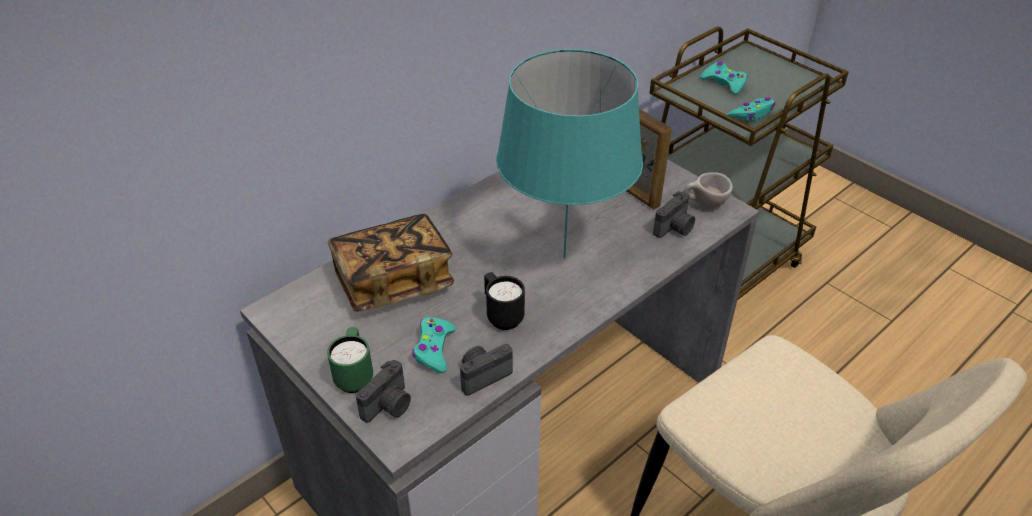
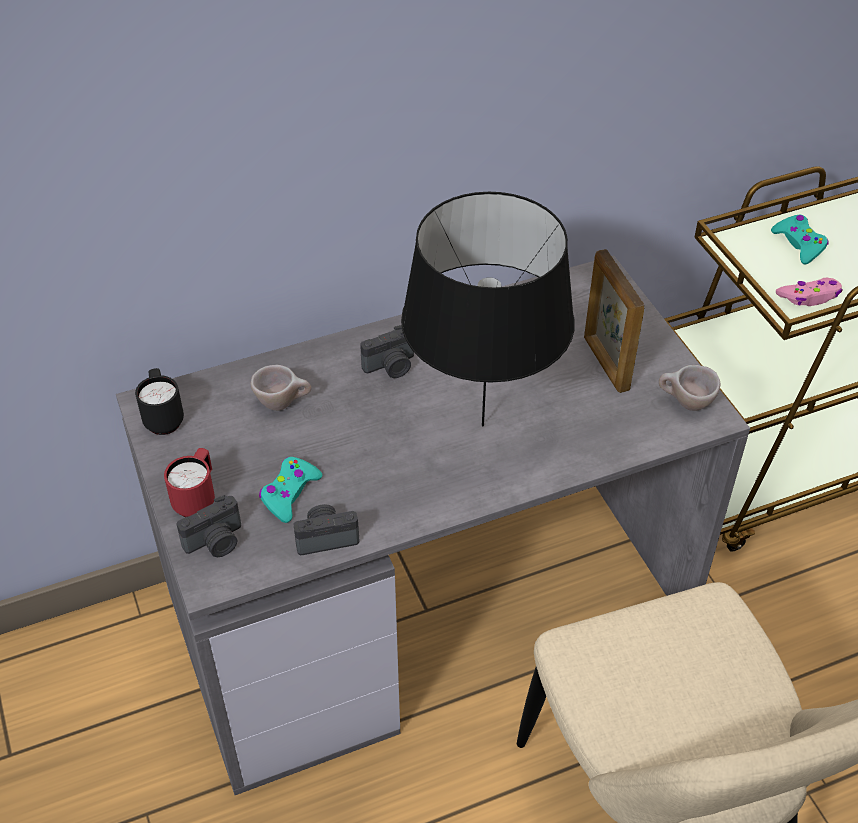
camera: 20 degrees right, 5 degrees up
(355, 375) = (197, 499): green mug -> red mug
(393, 281) = (283, 403): book -> beige cup
(502, 315) = (379, 476): black mug -> black mug (163, 418)
(563, 257) = (482, 425): turquoise table lamp -> black table lamp
(675, 228) = (632, 423): camera -> camera (391, 366)
(751, 114) = (809, 297): turquoise game controller -> pink game controller

